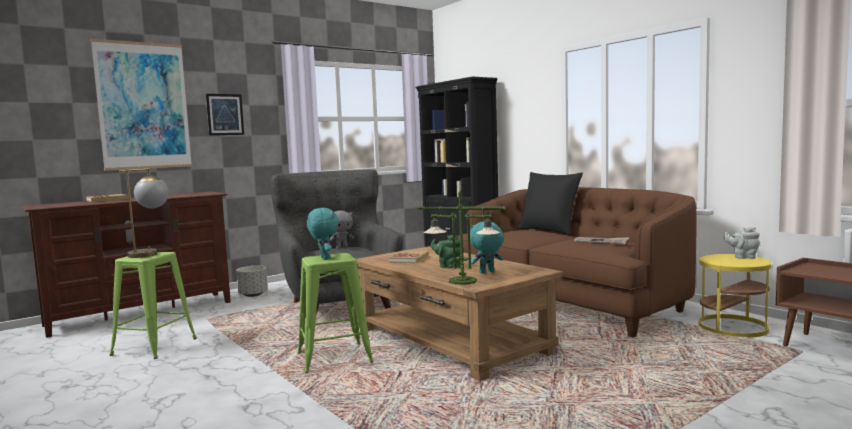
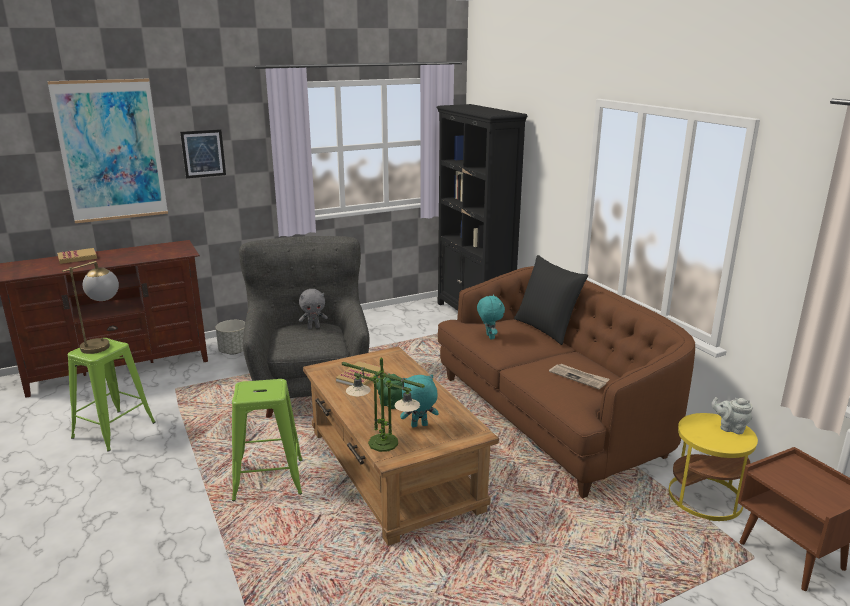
camera: 10 degrees right, 15 degrees up
(324, 258) = (255, 390): turquoise plush toy -> turquoise plush toy (489, 337)

